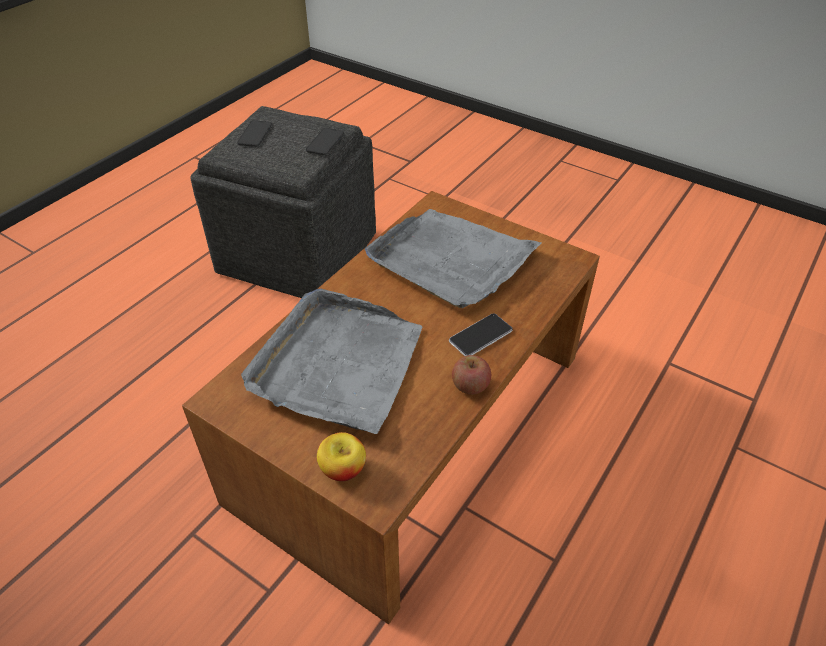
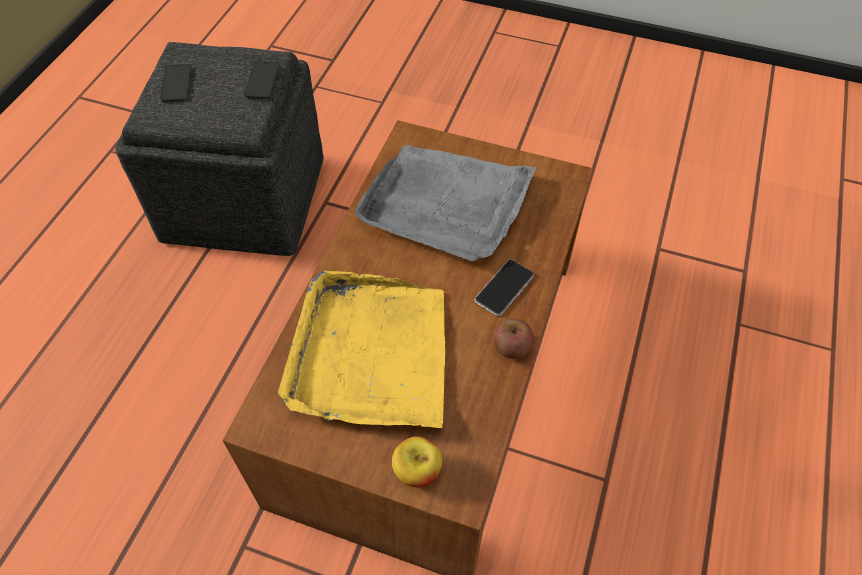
camera: 15 degrees left, 10 degrees up
(337, 364) = (370, 353): grey tray -> yellow tray

